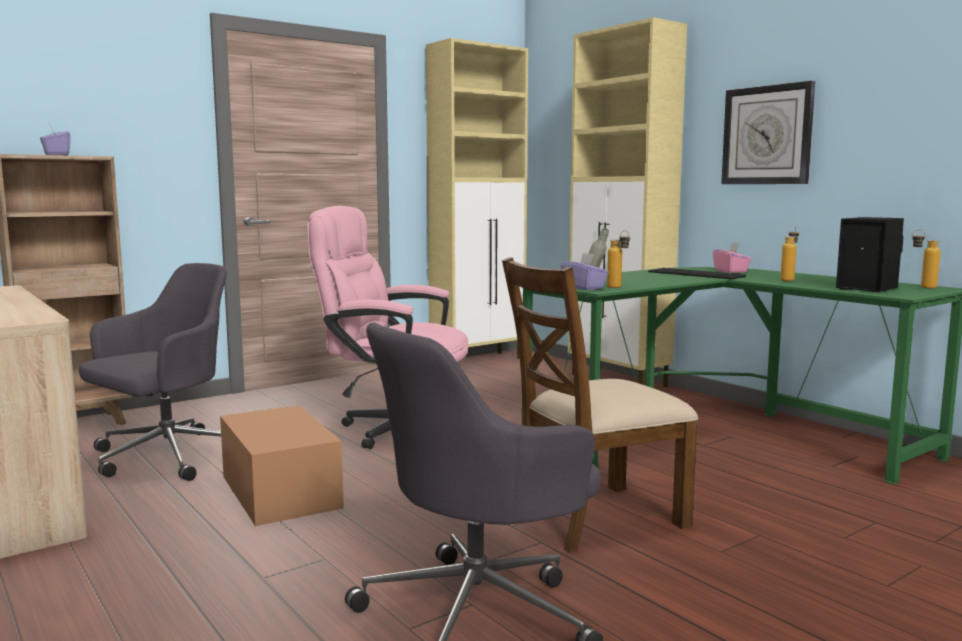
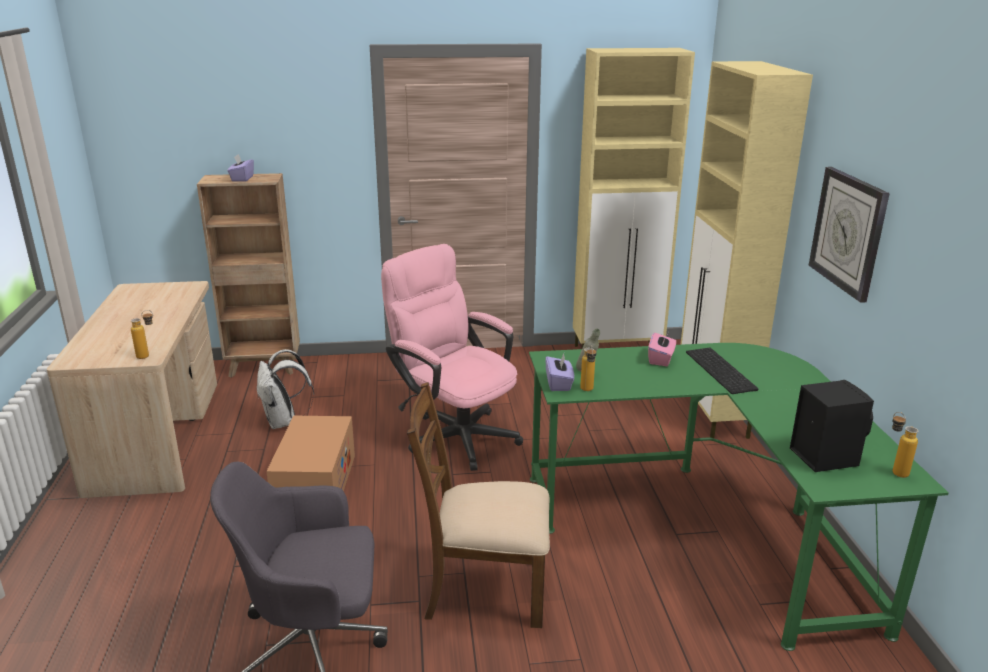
camera: 30 degrees right, 15 degrees up
(166, 457) = (284, 422): grey office chair -> white backpack
(731, 271) = (772, 370): pink tissue box -> pink tissue box (661, 359)
(788, 280) = (787, 410): bottle -> bottle (148, 356)

